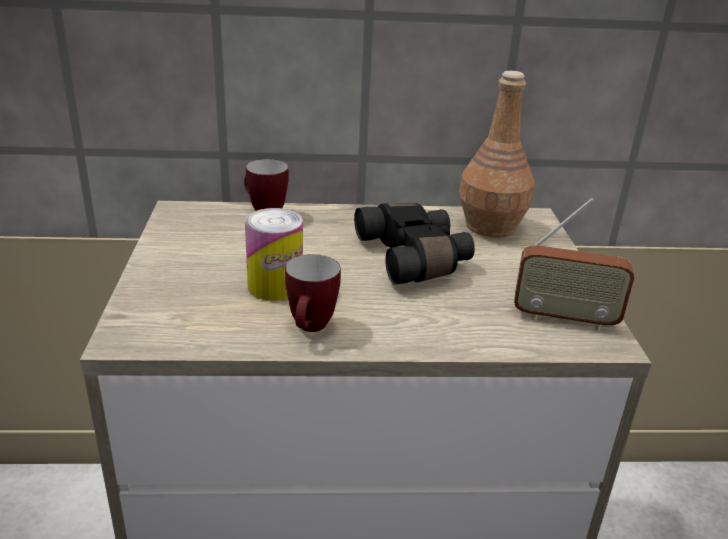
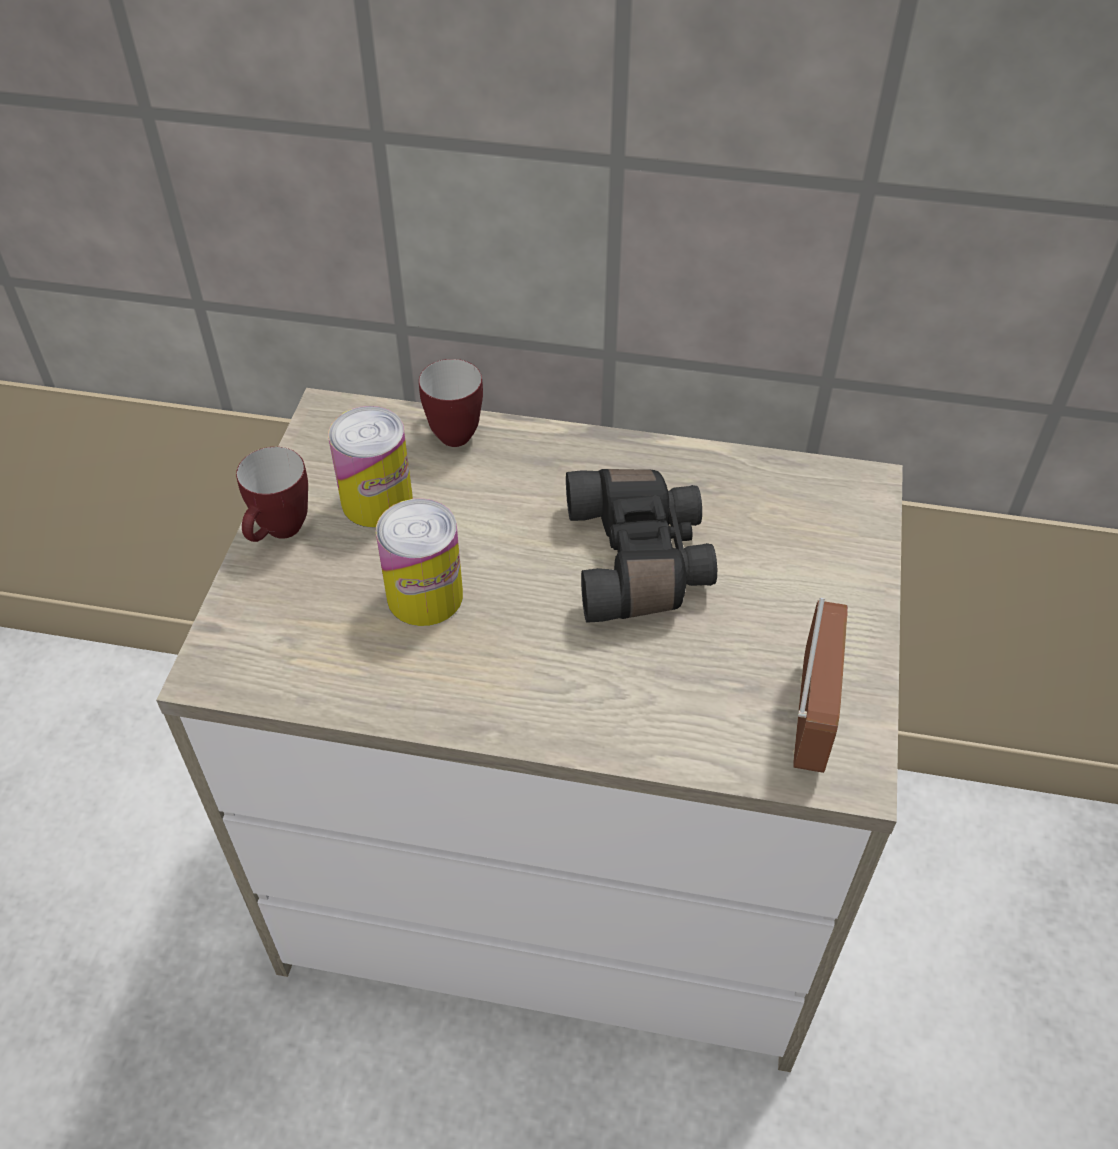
camera: 15 degrees right, 20 degrees up
(224, 245) = (377, 501): none -> can
(311, 329) = (449, 688): mug -> mug (280, 534)
(490, 227) = (783, 502): brown bottle -> none
(564, 319) = (809, 718): radio -> radio turned 105 degrees counterclockwise

